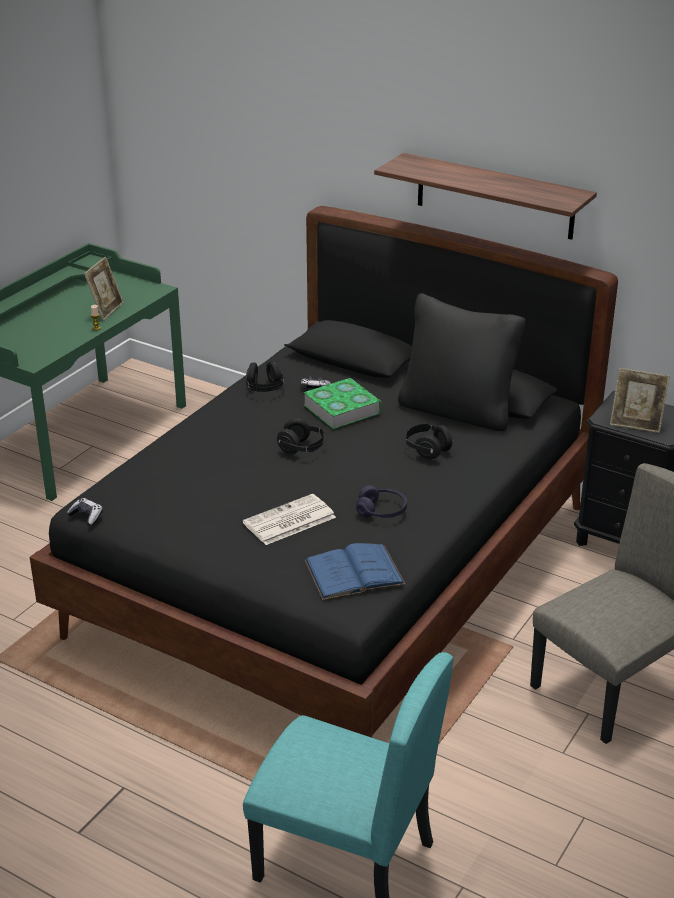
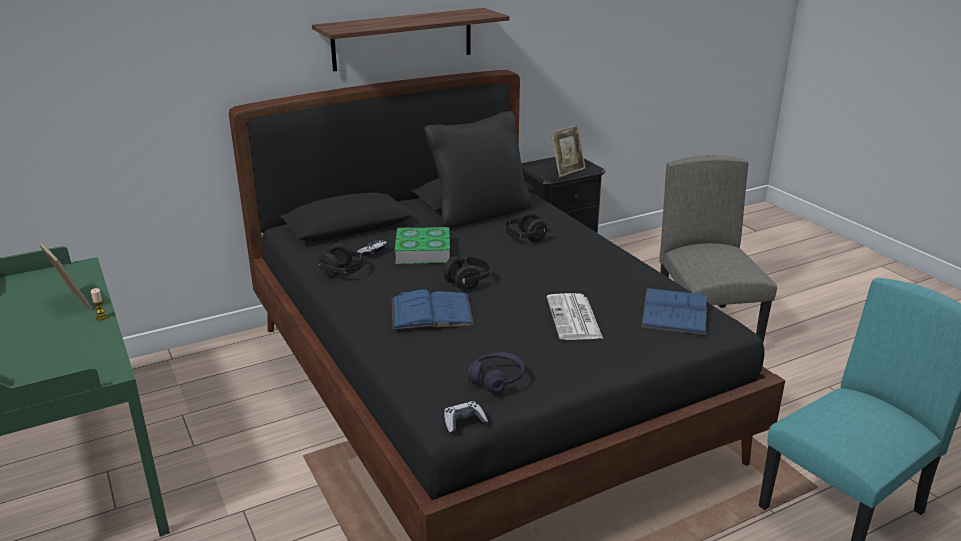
camera: 60 degrees left, 5 degrees down
(230, 448) = (431, 312): none -> blue book
(381, 511) = (595, 277): purple headphones -> purple headphones (496, 379)

